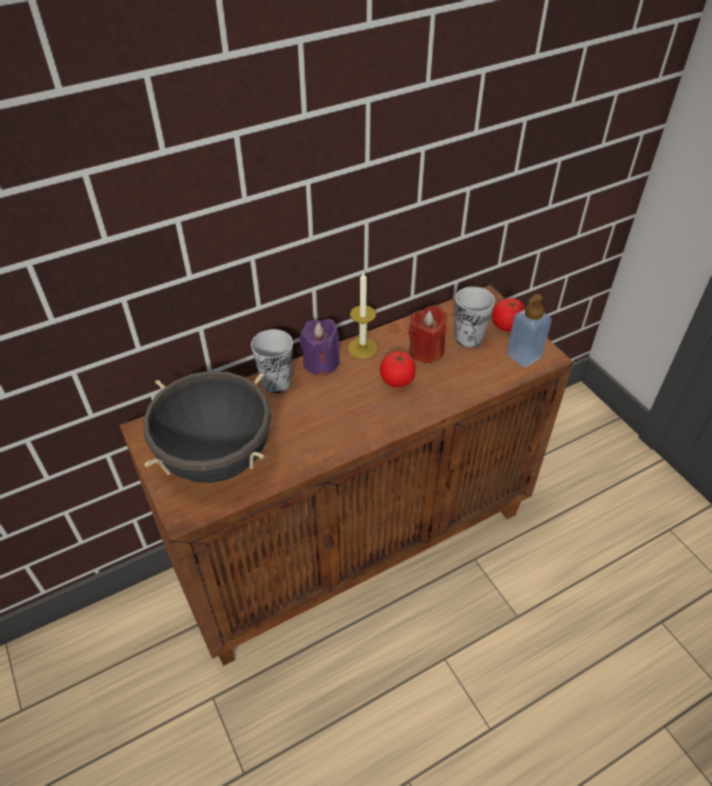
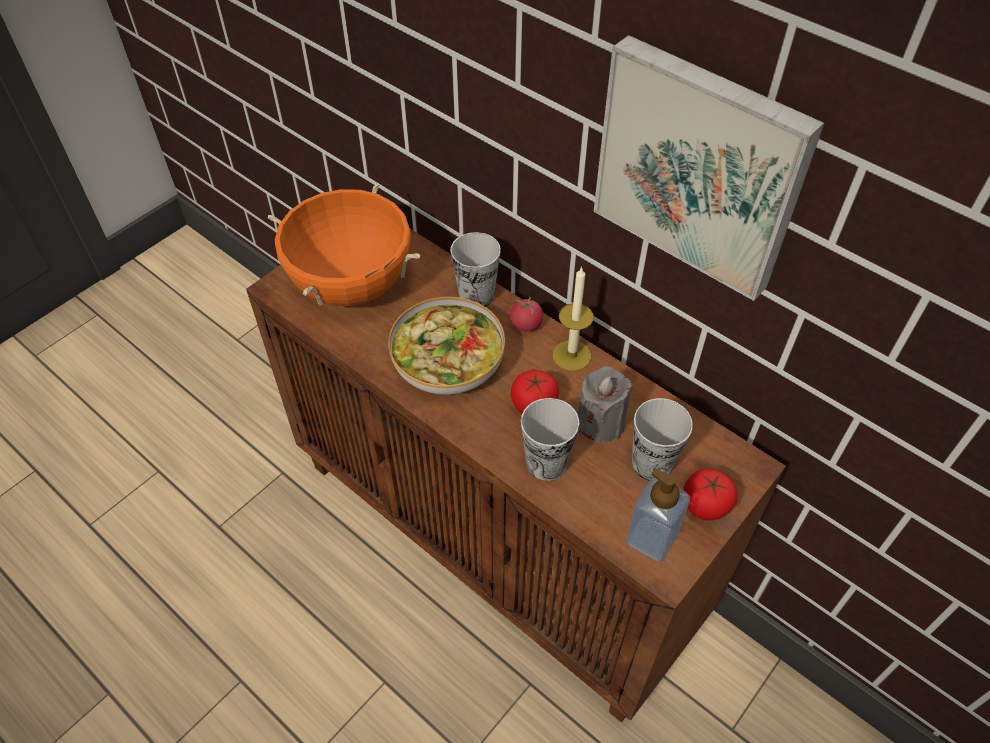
camera: 70 degrees right, 5 degrees up
(217, 458) = (352, 285): black cooking pot -> orange cooking pot
(321, 363) = (526, 324): purple candle -> tomato
(336, 416) = (448, 363): none -> bowl
(401, 144) = (700, 166): none -> picture
(426, 351) = (600, 422): red candle -> grey candle
(450, 387) = (546, 463): none -> cup

